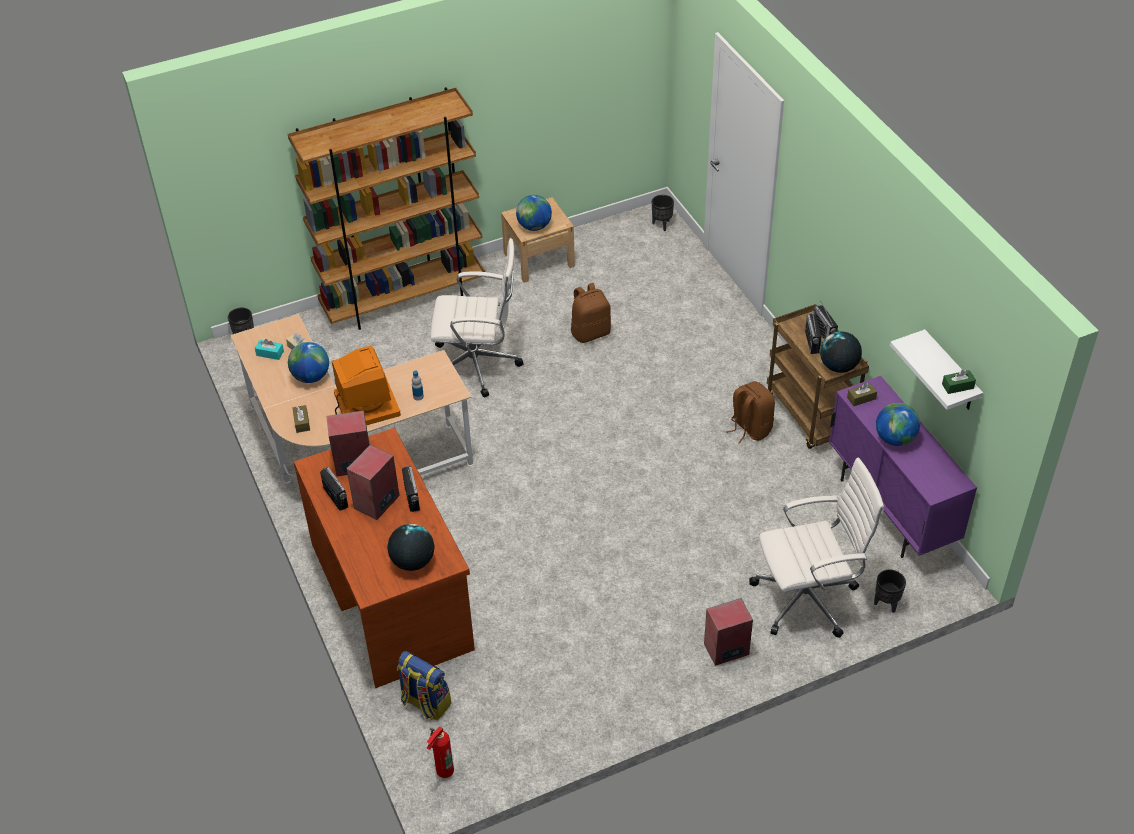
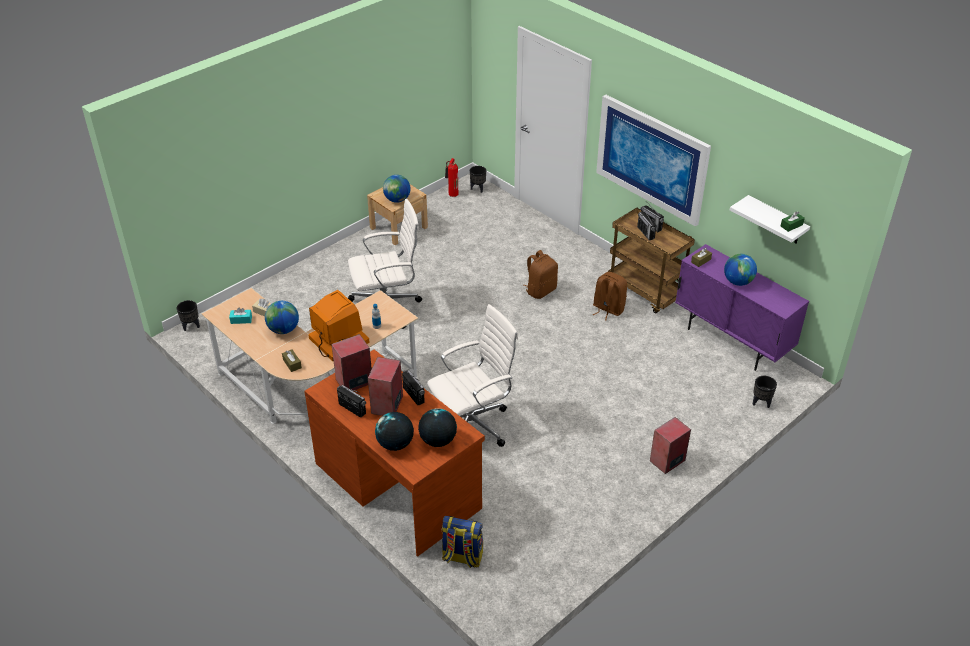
camera: 20 degrees left, 5 degrees down
(404, 299) = (307, 273): brown bookcase -> none
(442, 770) = (500, 603): fire extinguisher -> fire extinguisher (452, 194)
(590, 332) = (461, 269): brown backpack -> brown backpack (540, 290)
(808, 598) = (706, 412): white office chair -> white office chair (472, 425)
(834, 247) = (651, 159): none -> picture
(838, 367) = (672, 245): globe -> globe (395, 444)

